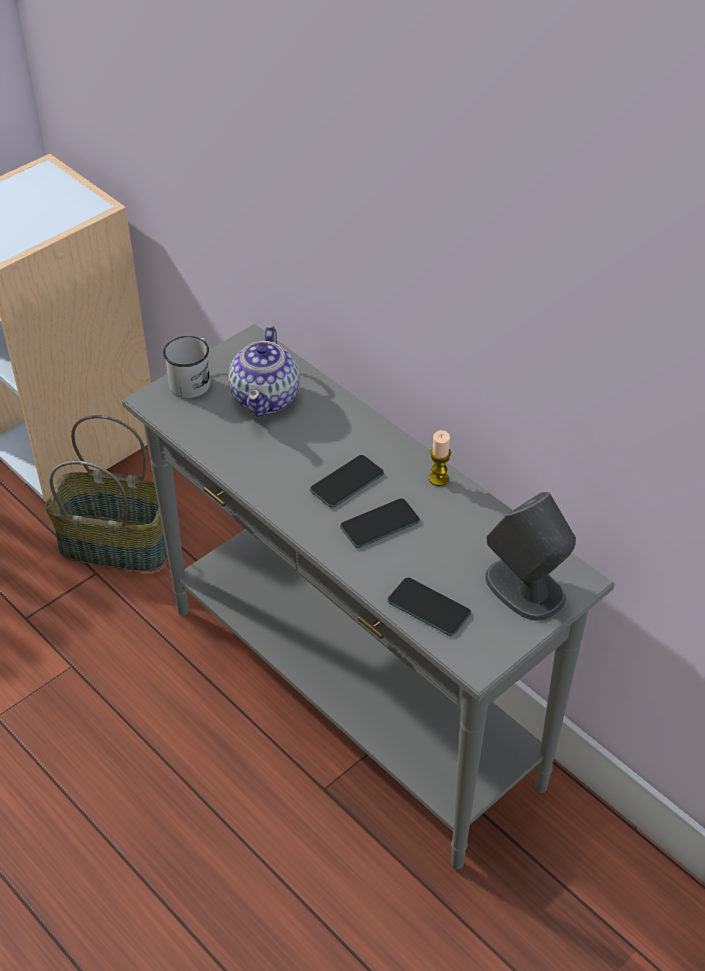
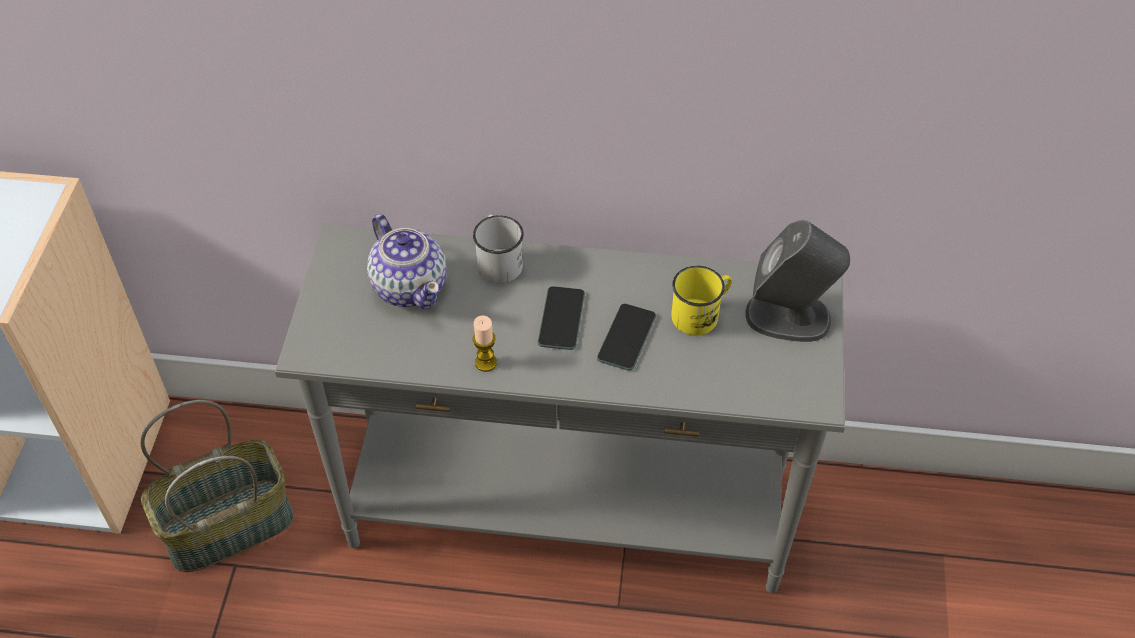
camera: 40 degrees left, 5 degrees up
(193, 380) = (325, 310): white mug -> white mug (498, 261)
(428, 607) = (737, 382): phone -> none
(438, 479) = (630, 268): candle -> candle (486, 363)
(456, 543) = (701, 314): none -> yellow mug

